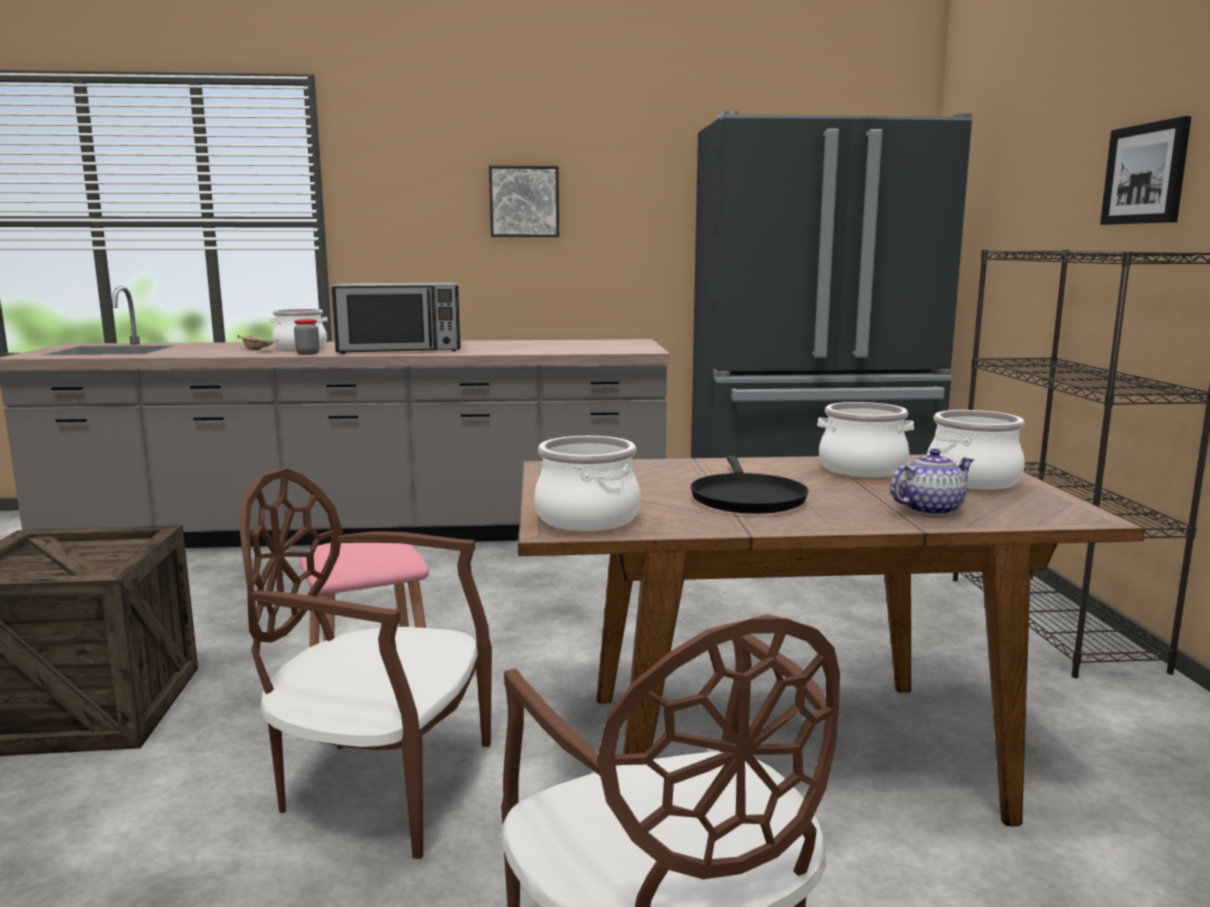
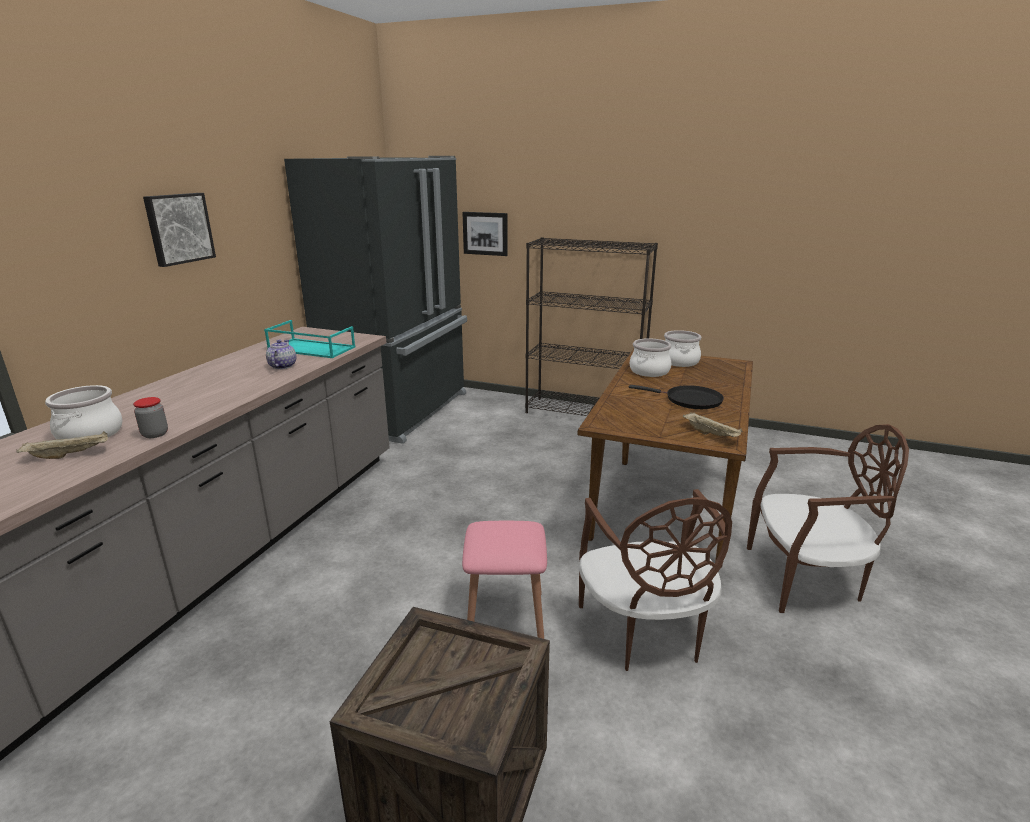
camera: 65 degrees left, 10 degrees up
(380, 785) = (645, 632): brown chair -> brown chair turned 45 degrees counterclockwise
(400, 349) = (205, 397): microwave -> none
(577, 347) = (310, 348): none -> turquoise tray
(588, 518) = (711, 434): cooking pot -> beige tray
(928, 509) = (720, 378): teapot -> teapot (282, 366)
(1146, 174) = (592, 204): picture -> picture (485, 233)

